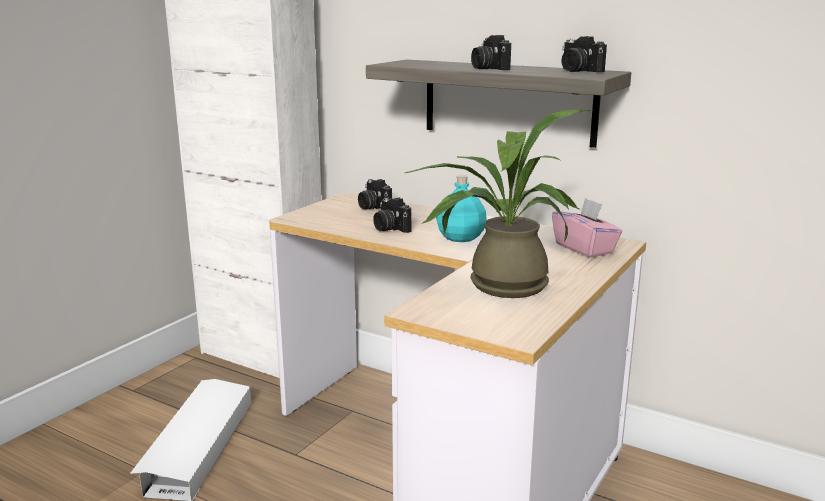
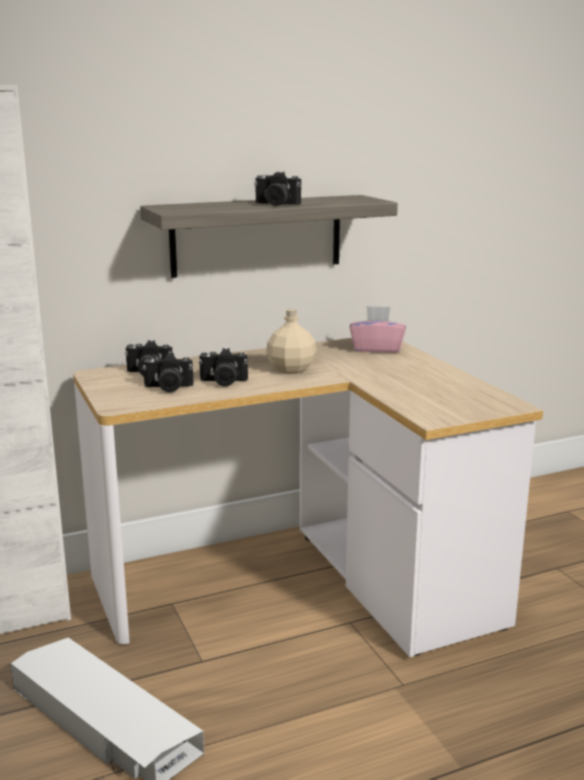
camera: 55 degrees left, 0 degrees up
(461, 237) = (291, 369): turquoise bottle -> beige bottle
(498, 285) = (413, 386): potted plant -> none
(577, 71) = (338, 198): camera -> camera (168, 388)

